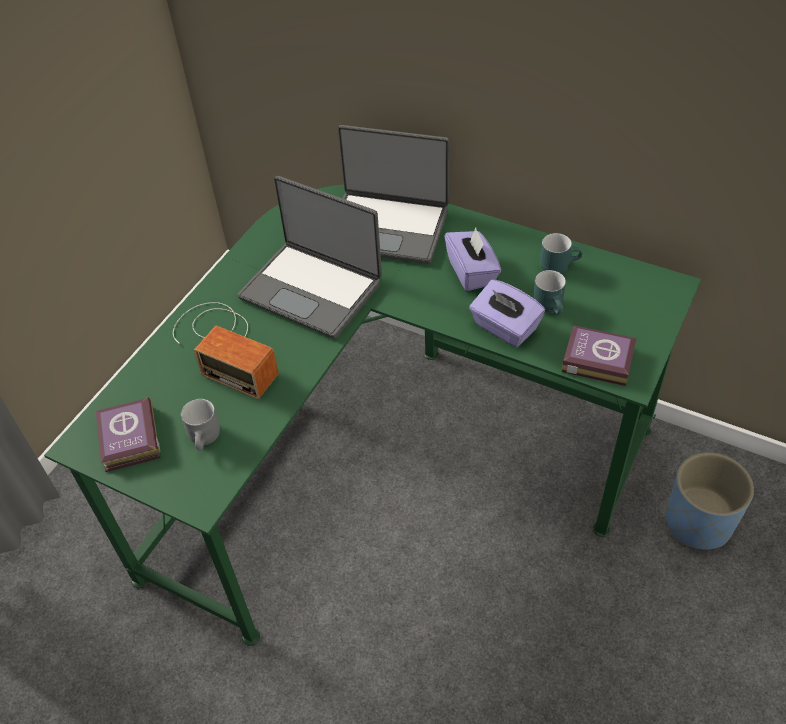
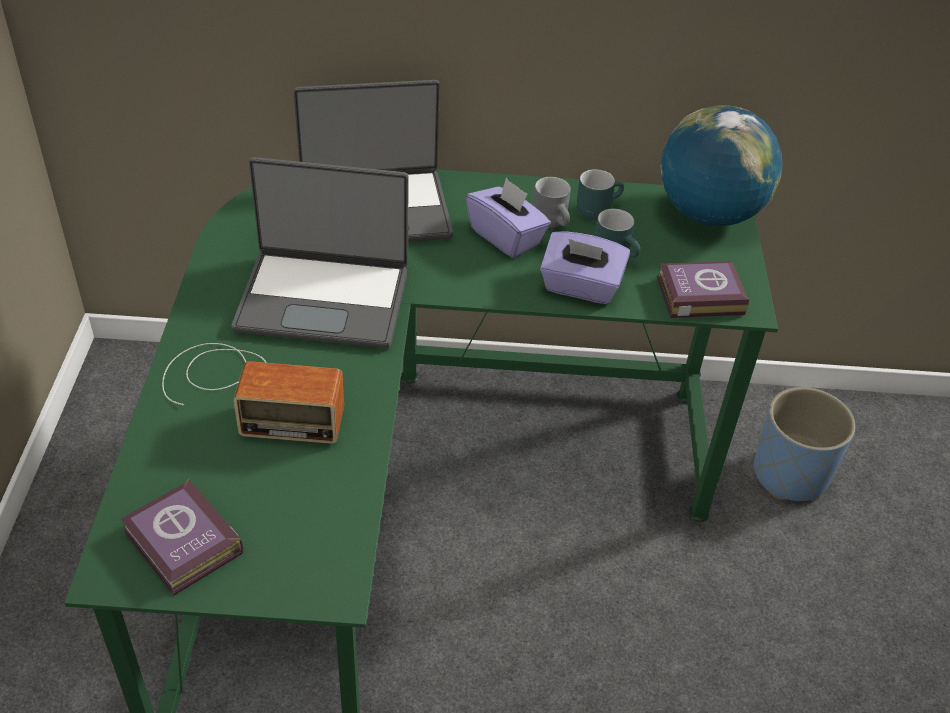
camera: 30 degrees left, 5 degrees down
(207, 438) = (293, 510): grey mug -> grey mug (554, 221)
(650, 292) = (709, 214): none -> globe

